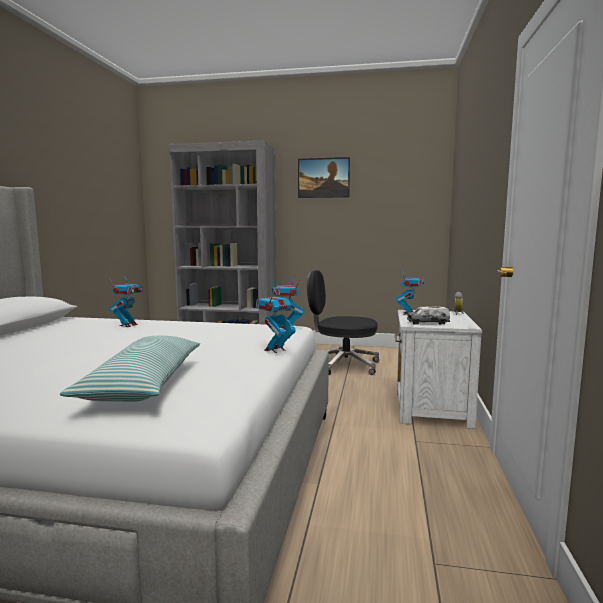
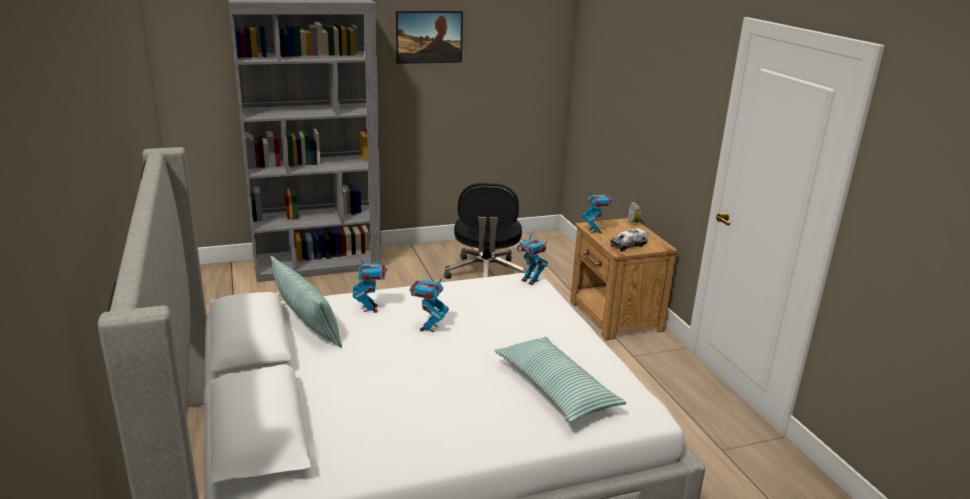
camera: 30 degrees left, 15 degrees up
(69, 325) = (307, 323): none -> pillow
(275, 350) = (574, 320): toy robot -> toy robot (428, 328)
(342, 365) = (486, 274): black office chair -> black office chair turned 75 degrees counterclockwise
(430, 408) = (615, 316): white nightstand -> brown nightstand

